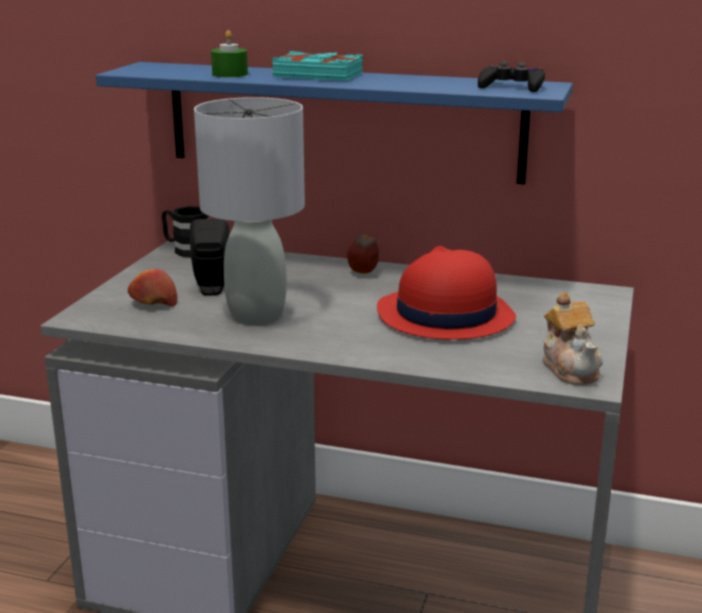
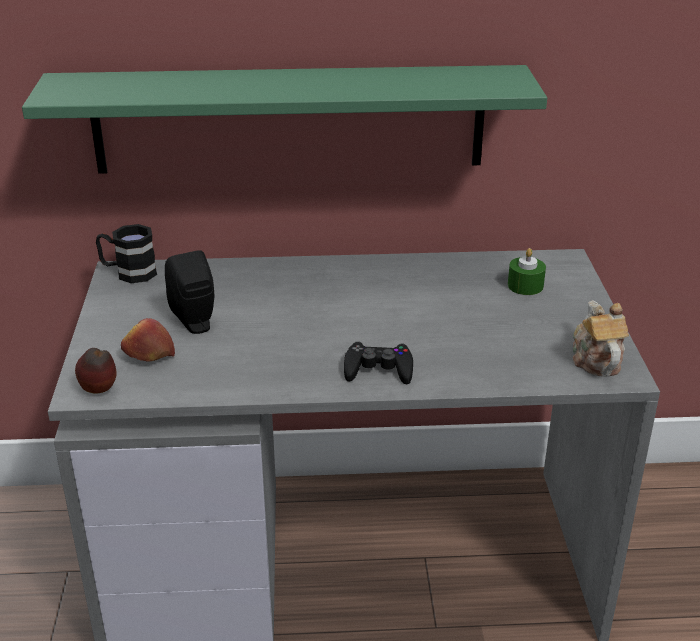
camera: 20 degrees left, 10 degrees up
(230, 74) = (177, 89): green candle -> green candle (525, 286)
(257, 316) = (270, 352): grey table lamp -> none
(318, 75) = (273, 80): turquoise book -> none
(342, 121) = (289, 119): blue shelf -> green shelf
(363, 274) = (333, 275): apple -> apple (100, 391)
(444, 315) = (445, 316): red hat -> none
(512, 87) = (482, 80): black game controller -> black game controller (378, 369)
(570, 368) = (595, 359): teapot -> teapot turned 150 degrees counterclockwise

